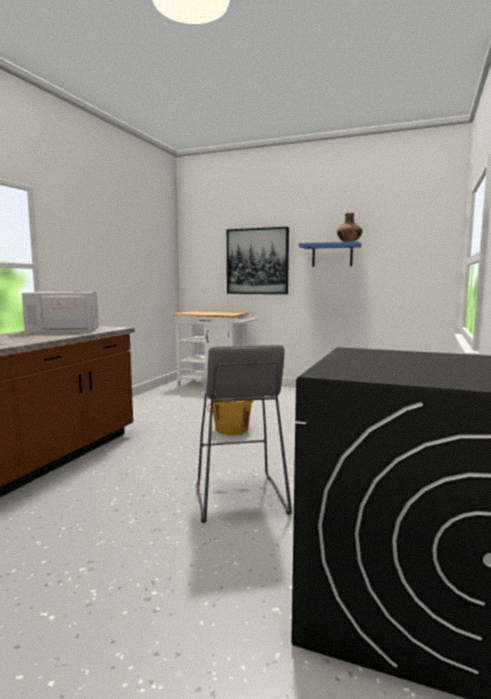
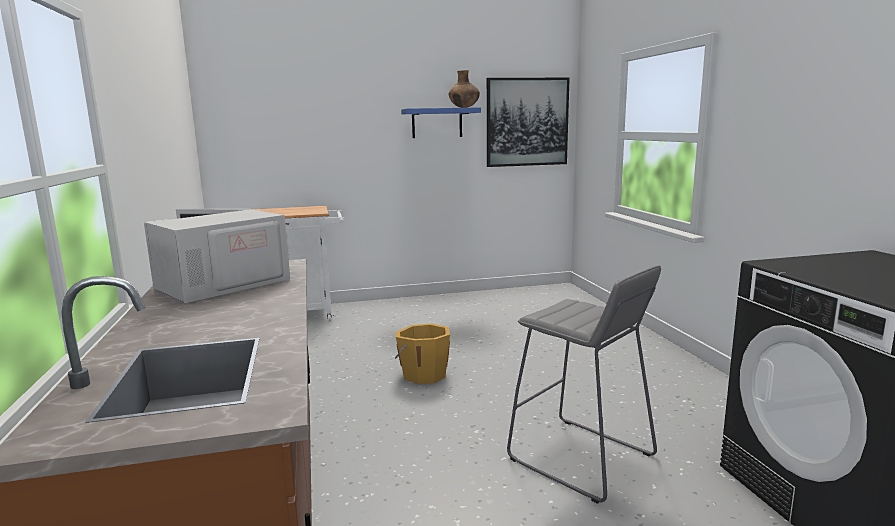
camera: 35 degrees left, 5 degrees up
(257, 261) = (333, 131): picture -> picture (527, 122)

